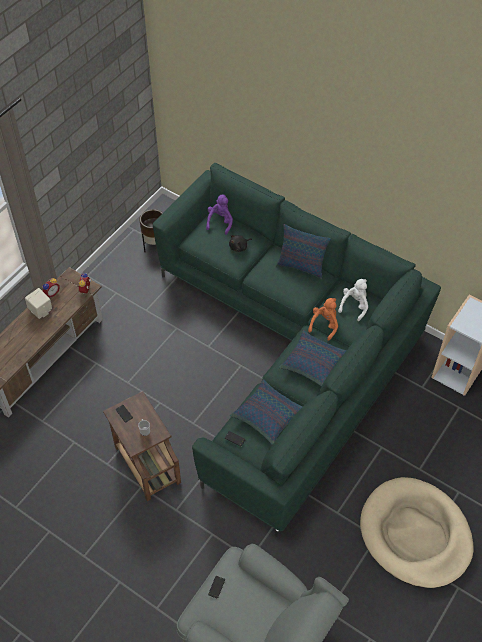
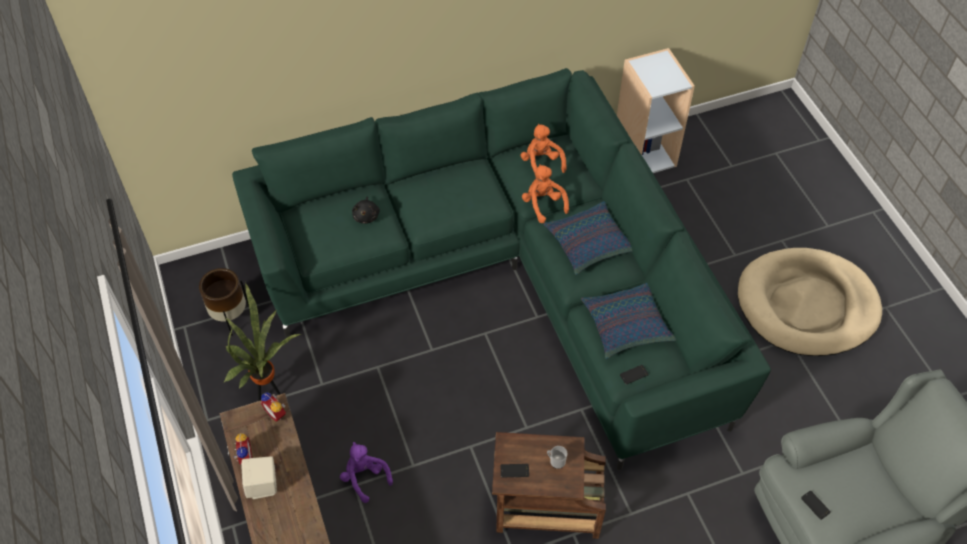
camera: 55 degrees left, 0 degrees up
(123, 290) = (269, 391): none -> potted plant
(220, 222) = (311, 212): purple plush toy -> purple plush toy (365, 477)
(301, 267) = (449, 177): blue pillow -> none
(354, 305) = (541, 163): white plush toy -> orange plush toy

